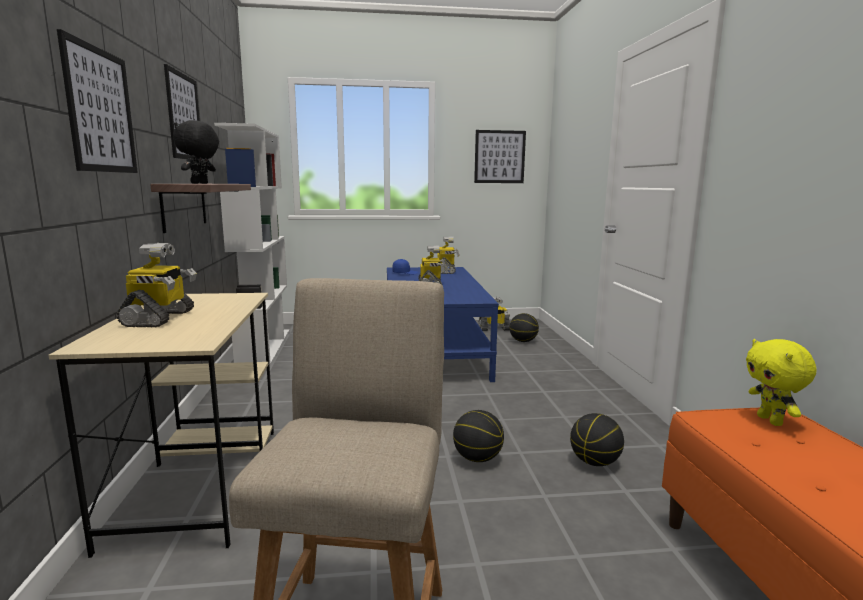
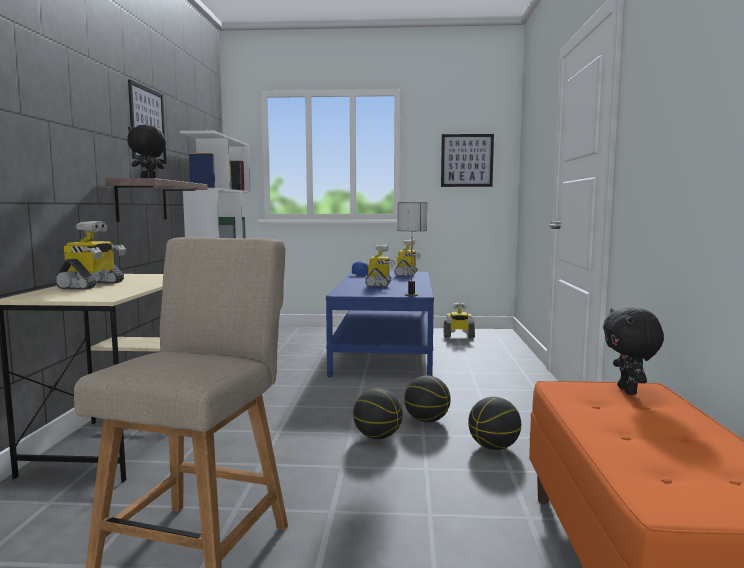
camera: 10 degrees right, 5 degrees down
(100, 110) = (59, 115): picture -> none
(474, 300) = (411, 295): none -> table lamp
(523, 341) = (483, 347): basketball -> basketball (427, 420)
(771, 421) = (629, 391): yellow plush toy -> black plush toy

